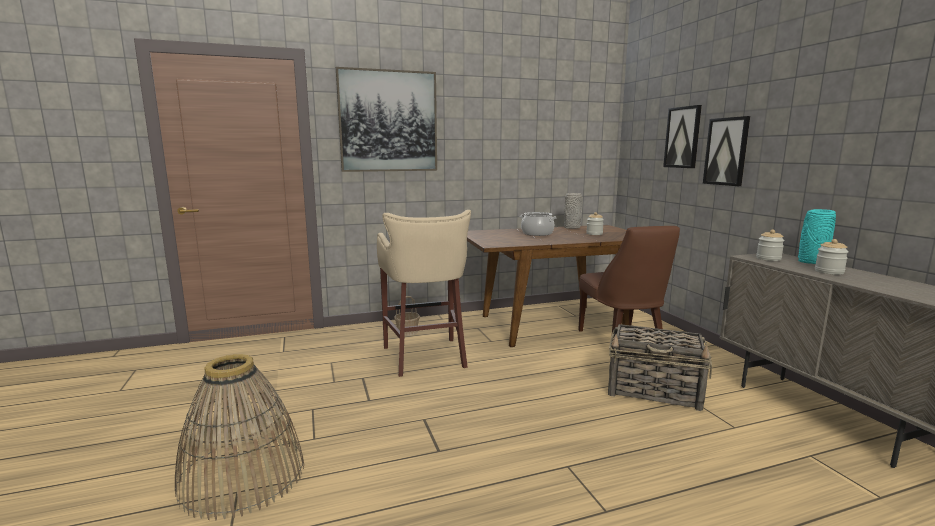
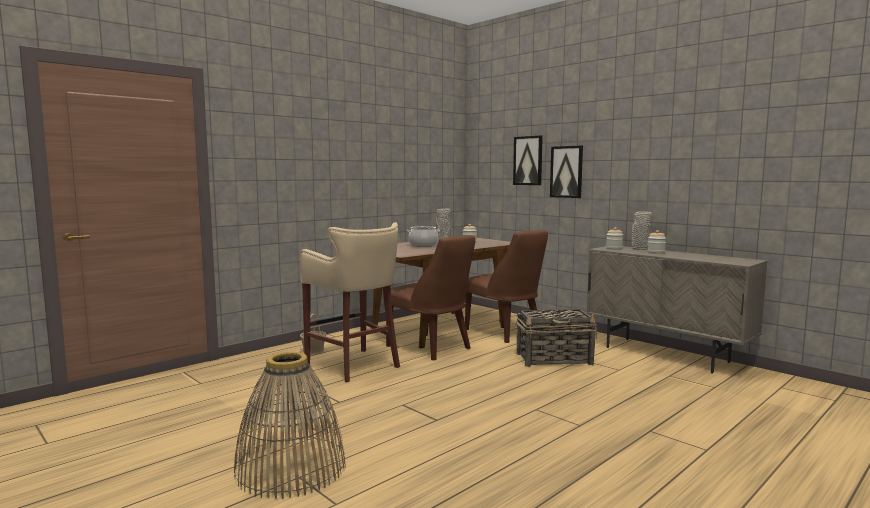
camera: 25 degrees left, 5 degrees down
(388, 121) = (281, 142): picture -> none
(521, 348) = (431, 348): none -> brown chair
(811, 262) = (640, 248): turquoise vase -> grey vase

